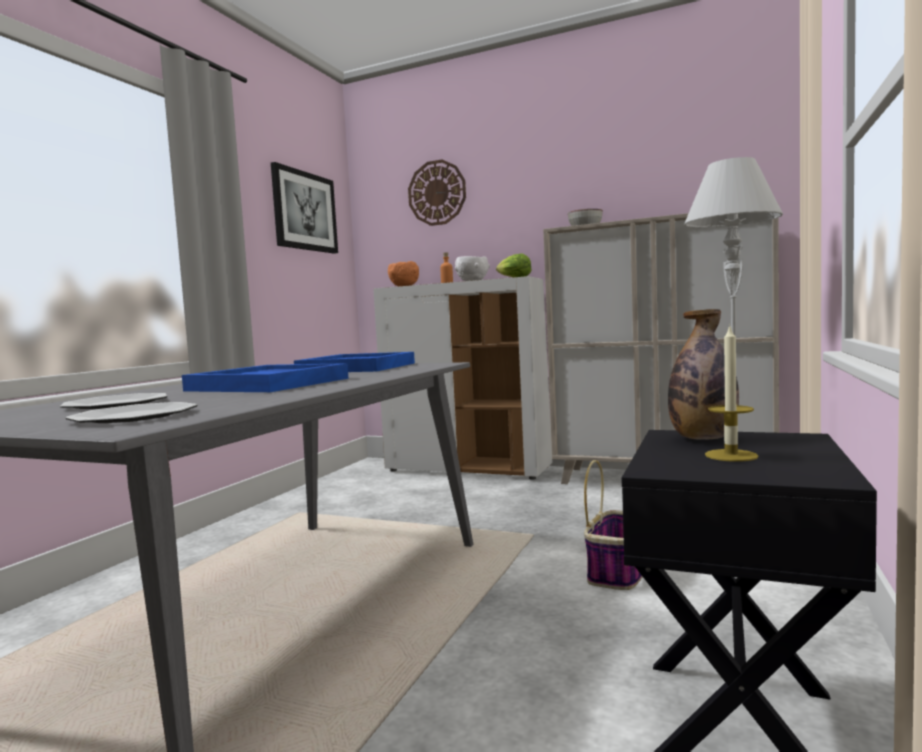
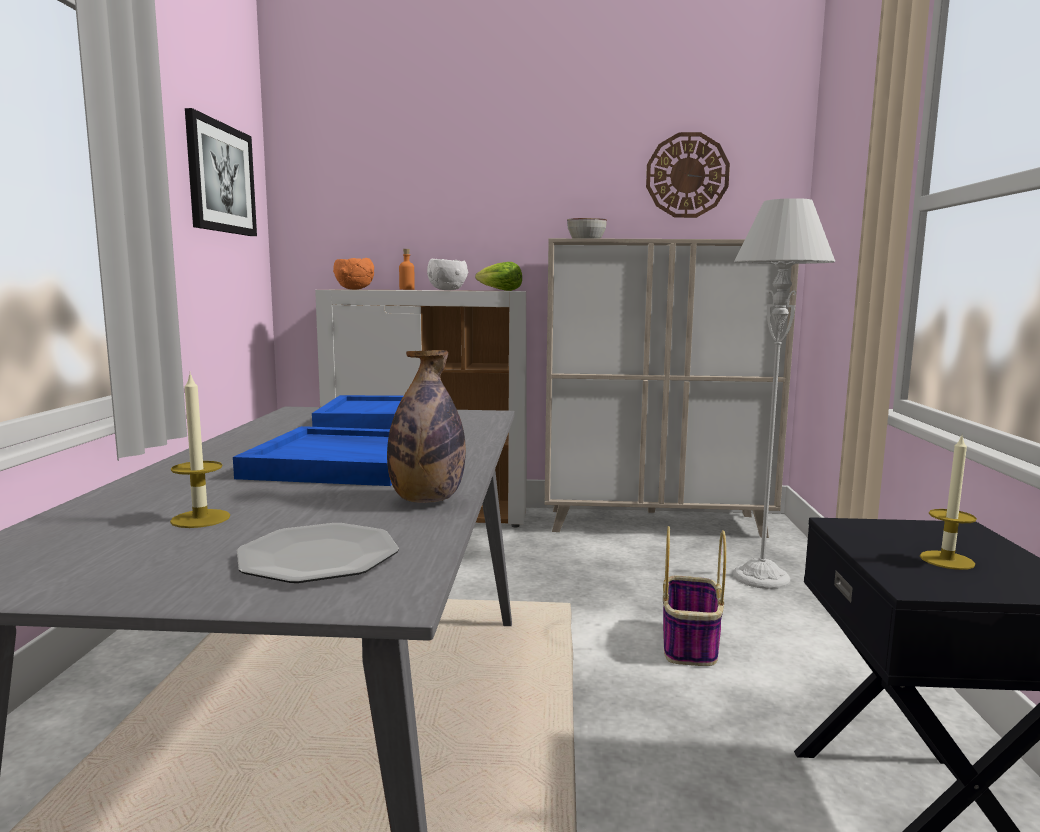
camera: 20 degrees left, 5 degrees up
(116, 404) = (200, 519): plate -> candle
(437, 193) = (392, 169): wall clock -> wall clock (687, 175)
(703, 439) = (884, 533): bottle -> bottle (426, 500)

